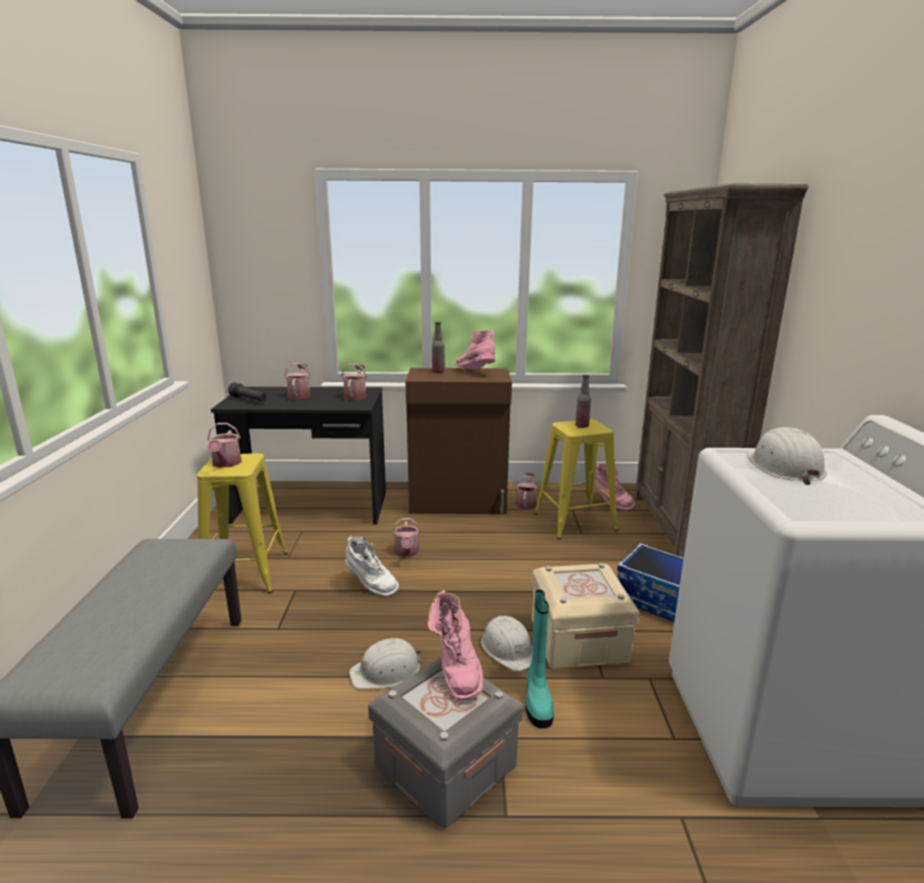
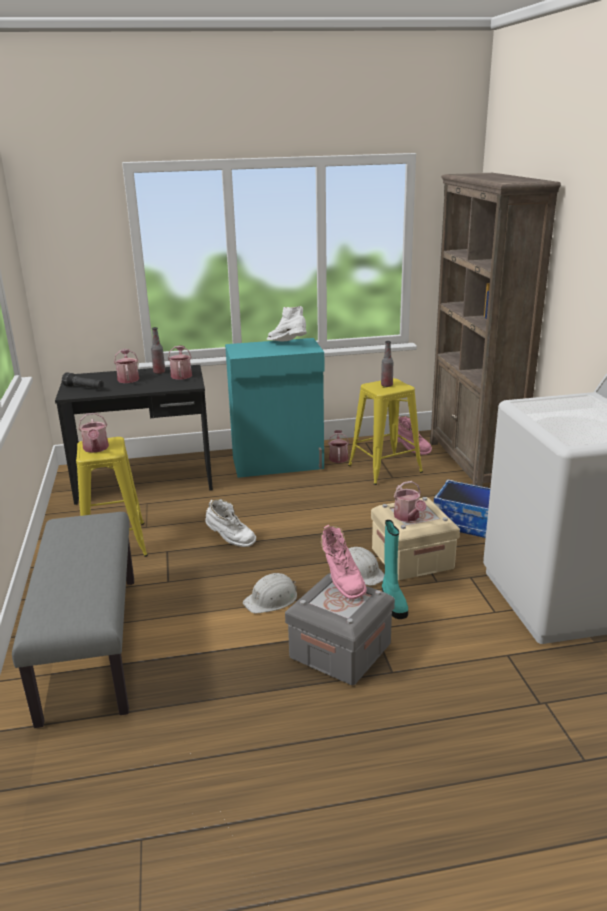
camera: 10 degrees left, 5 degrees up
(406, 553) = (250, 511): watering can -> watering can (408, 517)
(438, 371) = (253, 346): bottle -> bottle (159, 372)
(459, 503) = (278, 463): brown cabinet -> turquoise cabinet
(476, 372) = (288, 344): pink boot -> white boot
(783, 466) = (558, 410): white hard hat -> none

